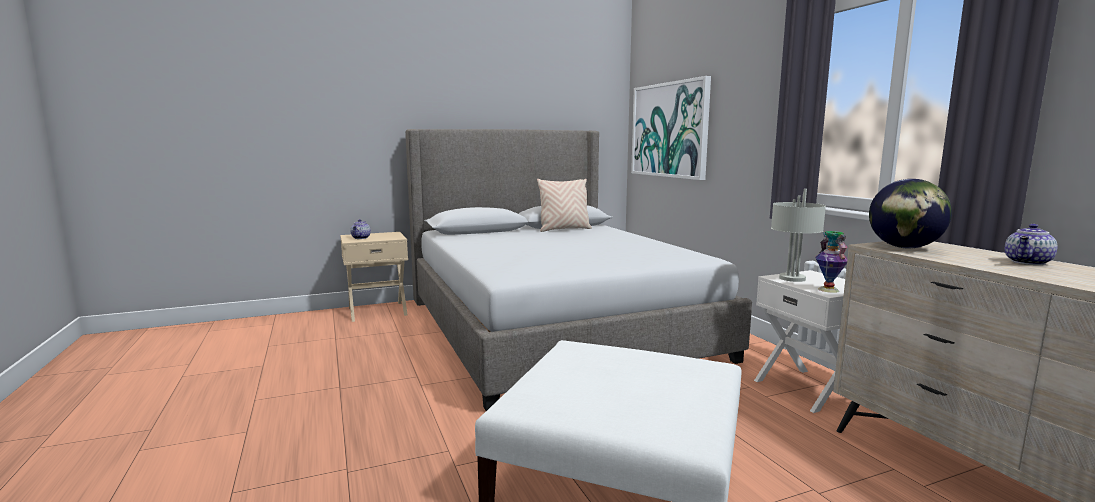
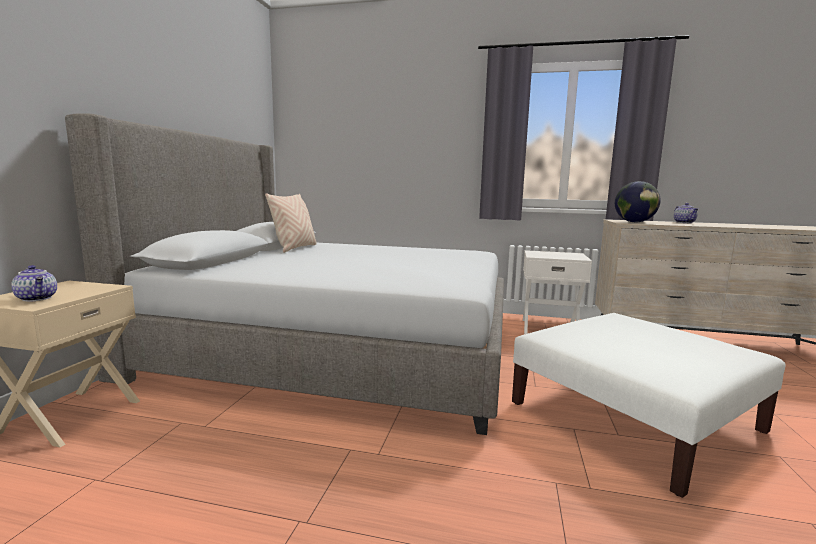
camera: 55 degrees left, 0 degrees up
(669, 130) = (341, 150): picture -> none
(791, 278) = (541, 255): grey table lamp -> none
(828, 290) = (575, 257): vase -> none

